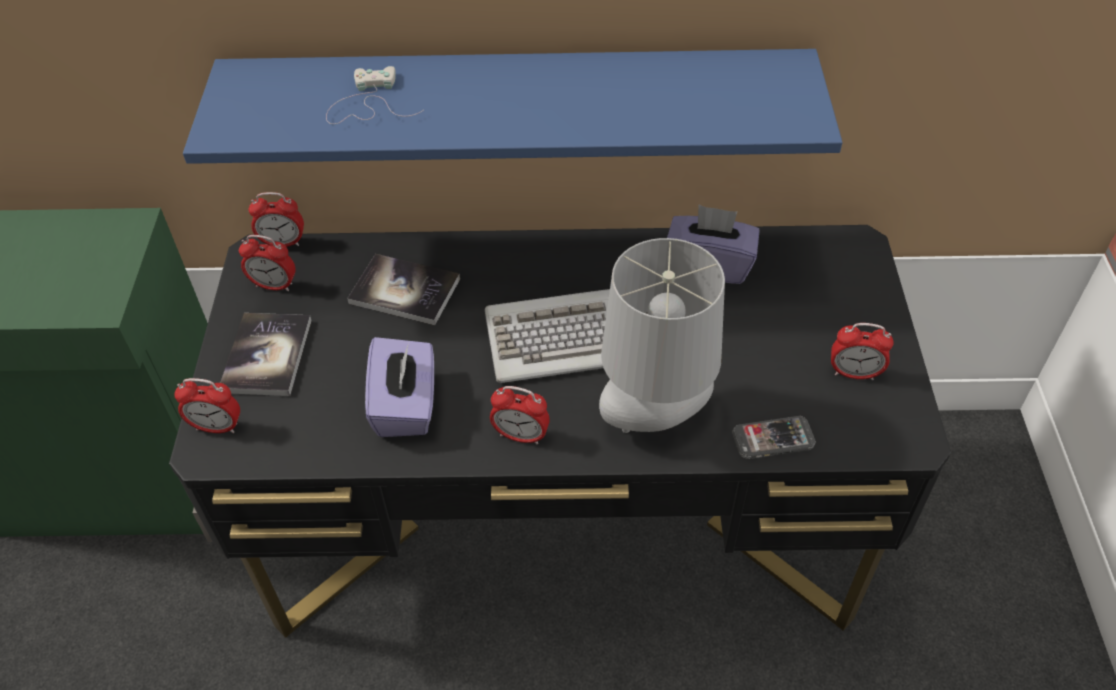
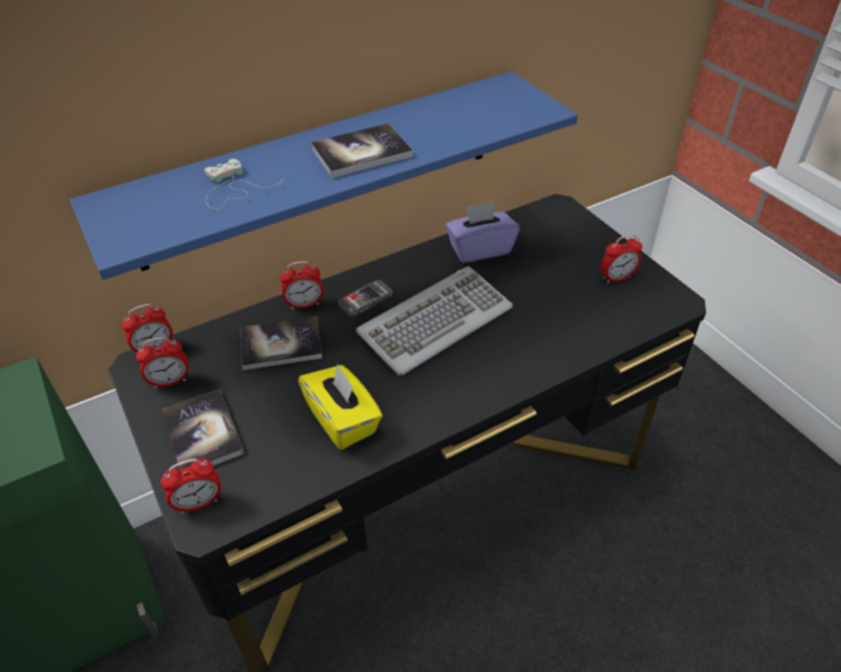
camera: 30 degrees left, 5 degrees down
(406, 406) = (343, 420): purple tissue box -> yellow tissue box
(521, 435) = (442, 403): alarm clock -> alarm clock (305, 304)
(535, 105) = (361, 152): none -> book
(655, 417) = (521, 353): grey table lamp -> none
(773, 439) = (603, 335): phone -> phone (365, 299)

